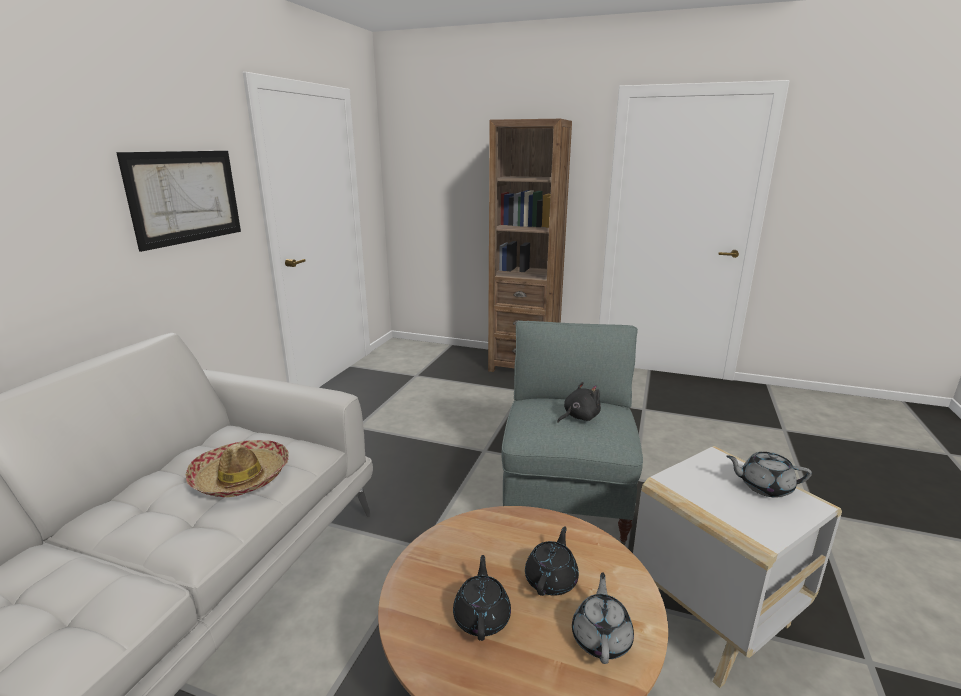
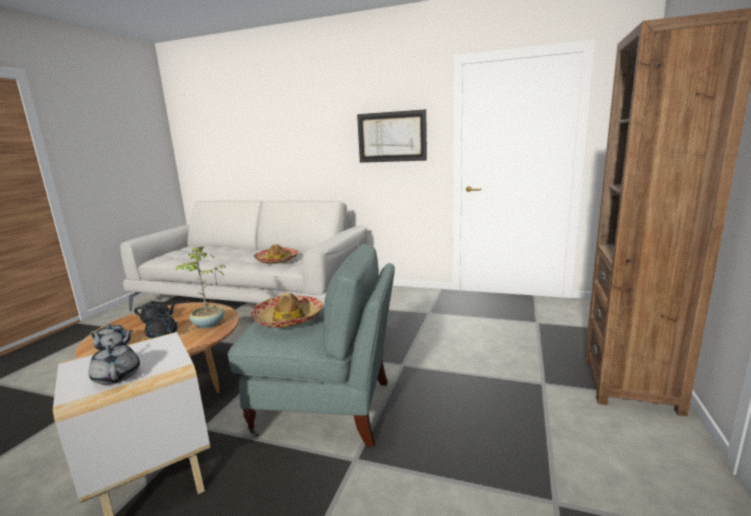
camera: 90 degrees right, 5 degrees down
(511, 532) = (208, 325): none -> potted plant
(579, 417) = (288, 318): black plush toy -> hat
(764, 486) = (117, 376): grey teapot -> grey teapot turned 45 degrees counterclockwise

